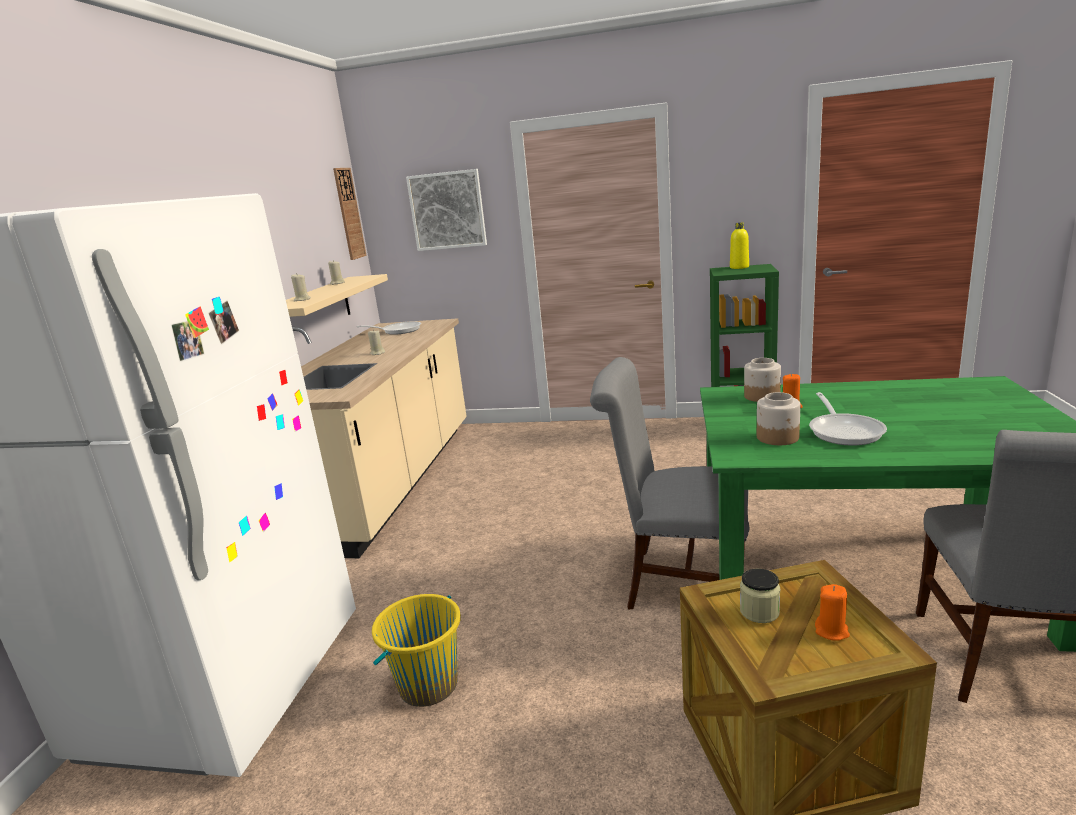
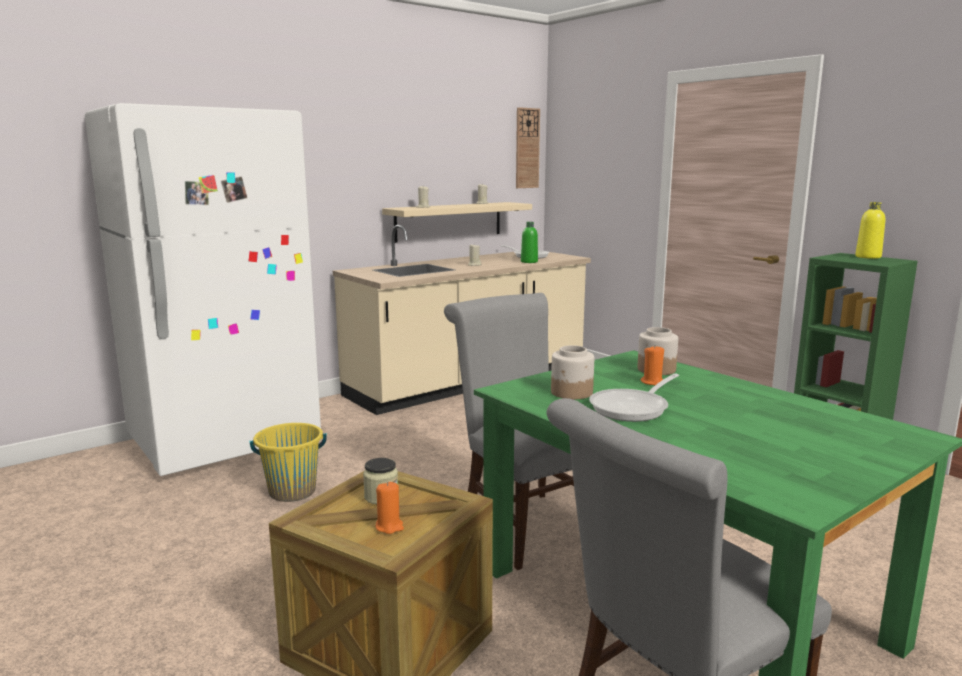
camera: 40 degrees right, 5 degrees down
(419, 336) = (529, 262): none -> green bottle
(447, 210) = (606, 154): picture -> none

